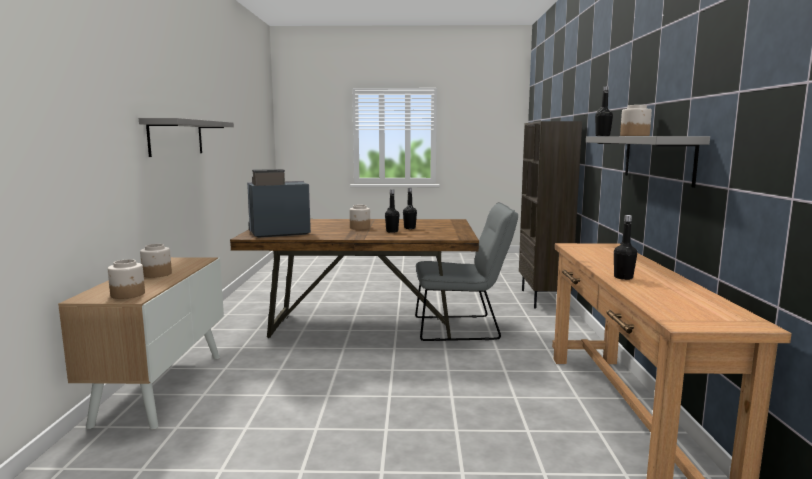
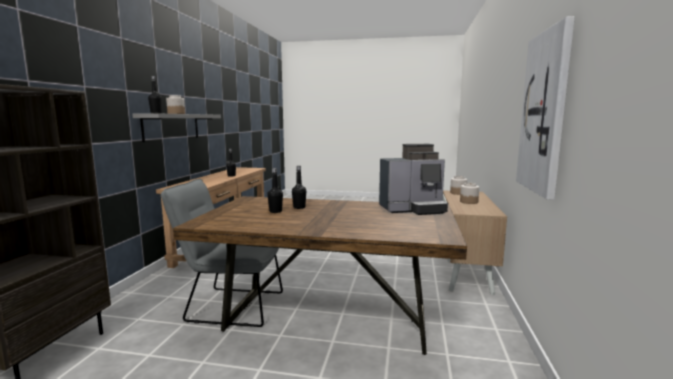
camera: 170 degrees left, 0 degrees up
(176, 137) = (545, 112): grey shelf -> picture
(360, 227) = (328, 214): jar -> none

